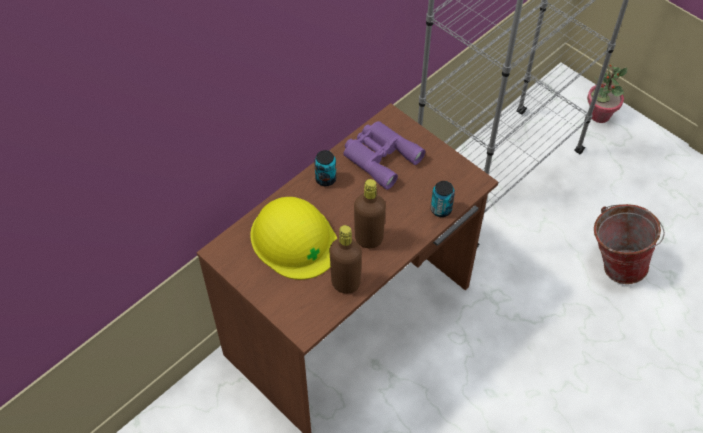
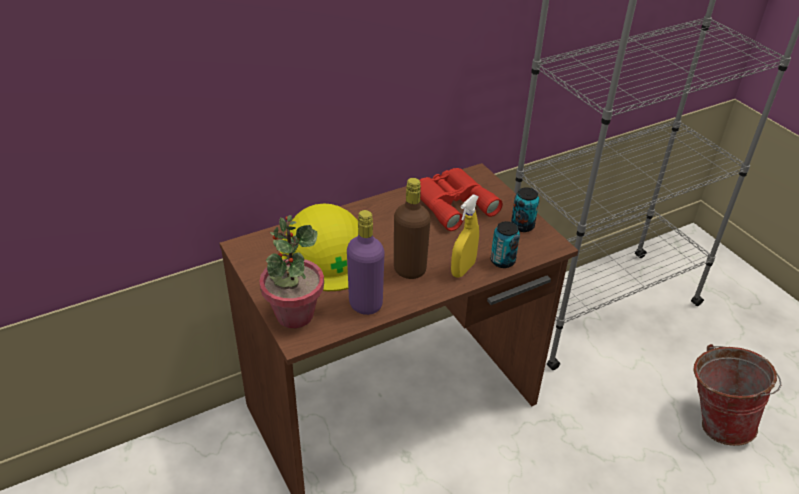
camera: 15 degrees right, 15 degrees down
(325, 179) = (385, 210): can -> can (522, 226)
(345, 283) = (365, 304): brown bottle -> purple bottle
(379, 156) = (452, 202): purple binoculars -> red binoculars
(411, 226) = (463, 269): none -> yellow spray bottle
(599, 115) = (726, 275): potted plant -> potted plant (294, 315)

